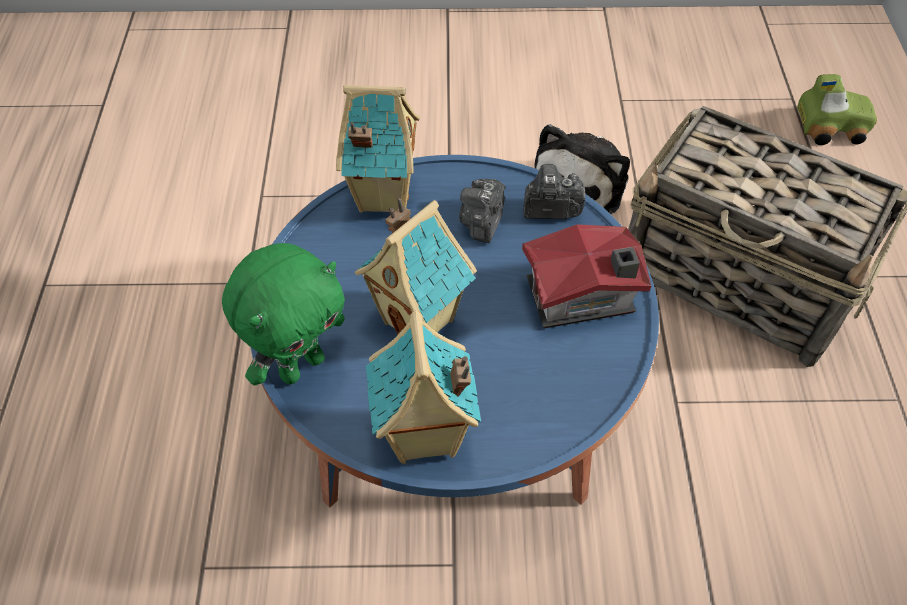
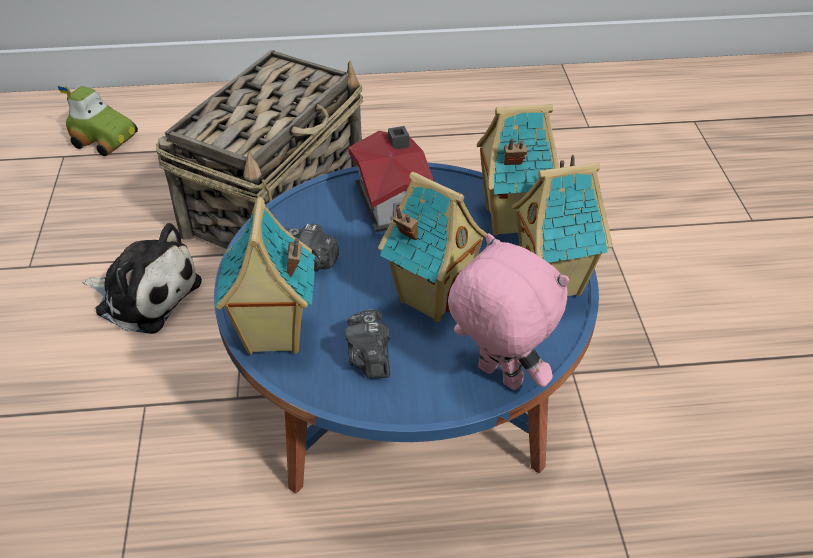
camera: 95 degrees left, 10 degrees down
(301, 365) = (497, 377): green plush toy -> pink plush toy
(541, 408) = (509, 219): none -> toy house
(550, 208) = (294, 217): camera -> camera (370, 358)
(829, 126) = (106, 139): toy car -> toy car turned 120 degrees clockwise

